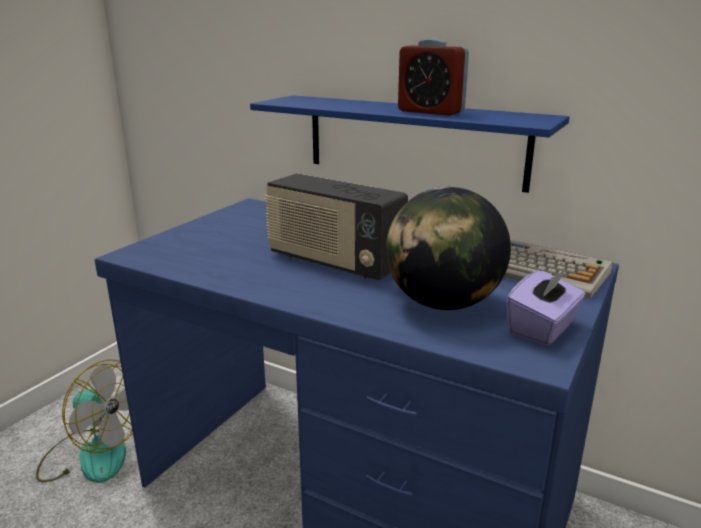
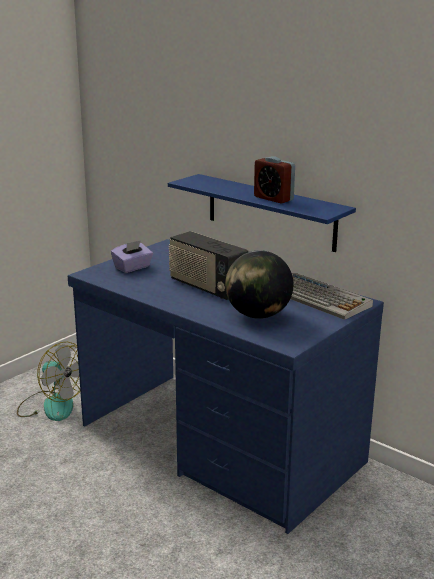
camera: 10 degrees right, 0 degrees up
(543, 328) = (304, 331): purple tissue box -> purple tissue box (132, 267)

